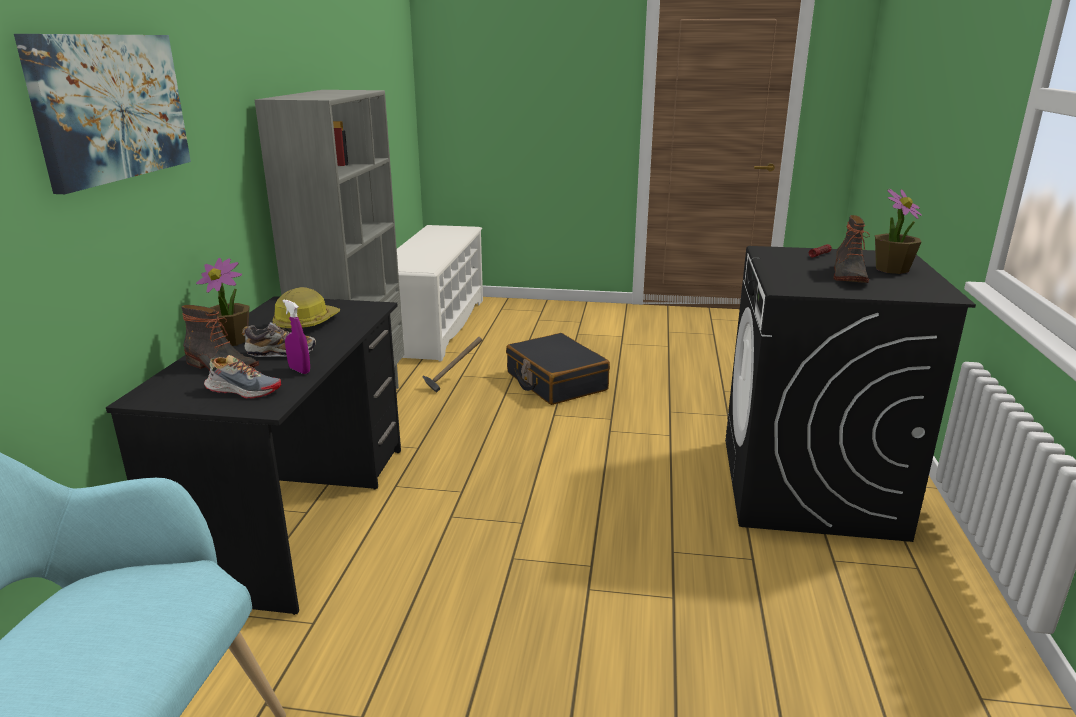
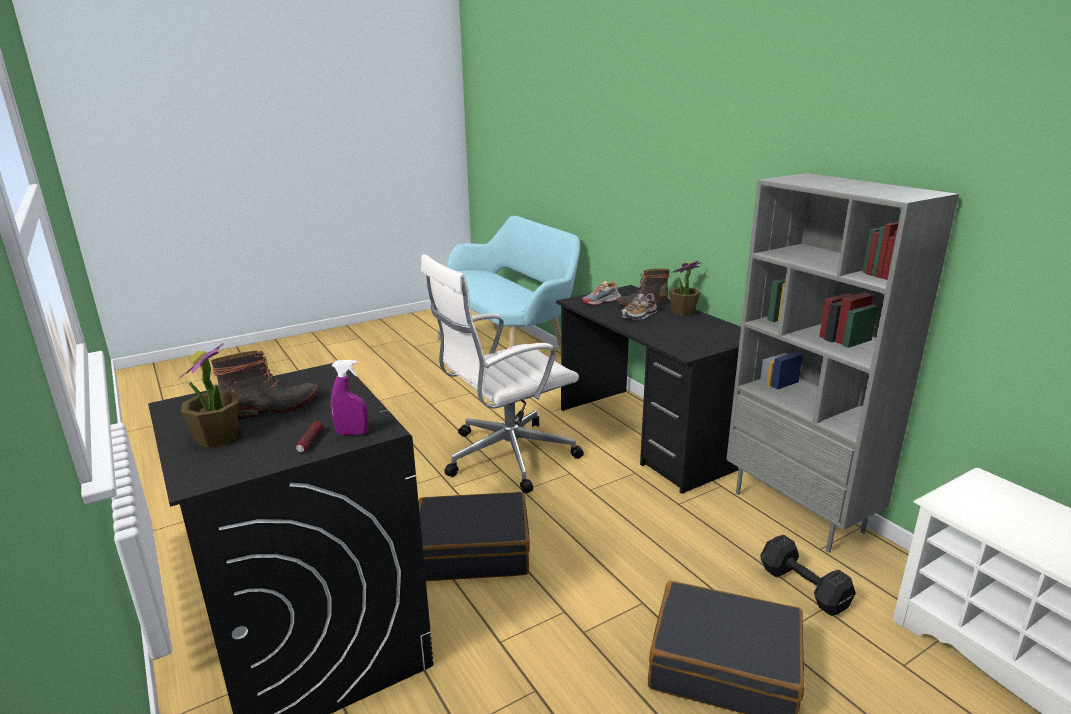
camera: 140 degrees right, 0 degrees up
(110, 107) = (678, 148): picture -> none
(299, 370) = (604, 313): purple spray bottle -> purple spray bottle (352, 433)
(306, 323) = (683, 330): hard hat -> none
(452, 383) = (804, 589): hammer -> black dumbbell
(483, 574) = (505, 456): none -> white office chair
(634, 492) = (472, 550): none -> black suitcase
(847, 276) = (272, 407): boot -> boot turned 90 degrees clockwise

